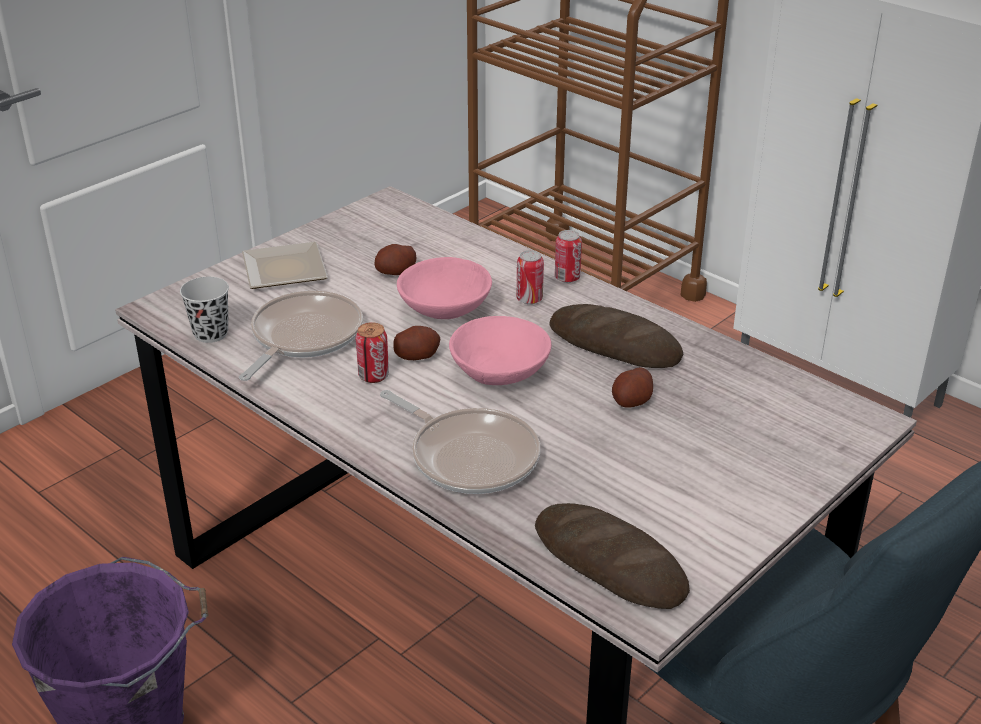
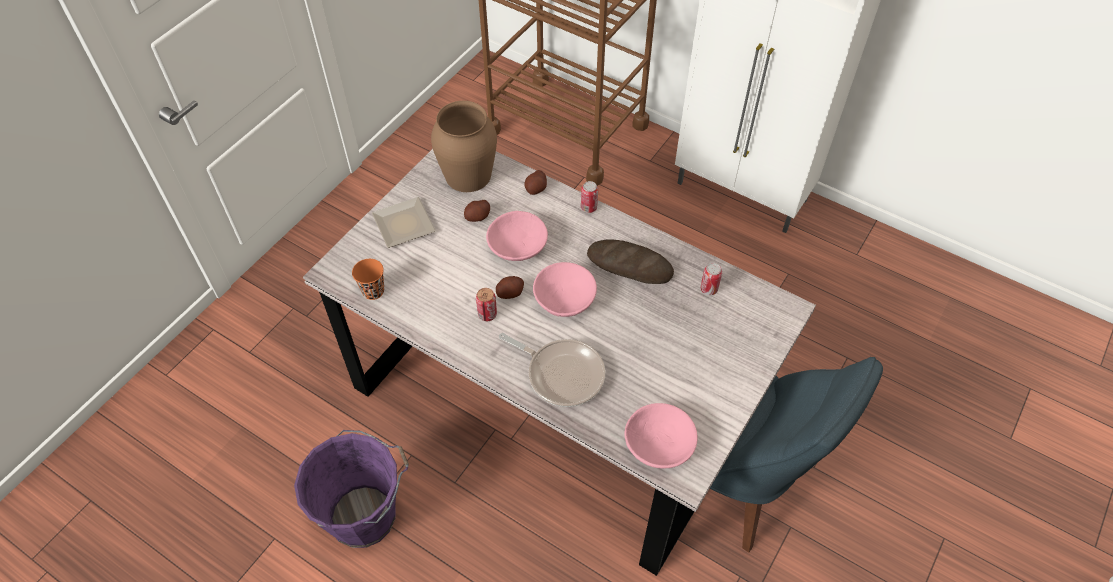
camera: 10 degrees left, 20 degrees up
(211, 334) = (373, 291): black cup -> orange cup
(303, 337) = (433, 286): frying pan -> none
(397, 229) = (467, 174): none -> brown vase
(529, 299) = (569, 231): can -> can (709, 289)
(609, 563) = (658, 445): bread -> pink bowl
(632, 401) = (649, 313): potato -> potato (536, 189)

